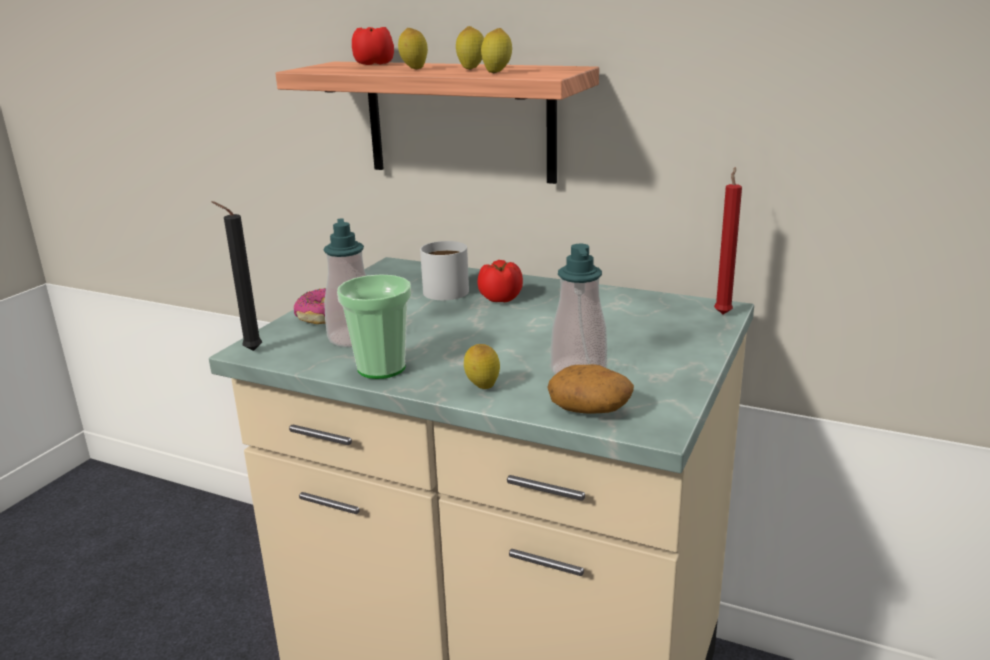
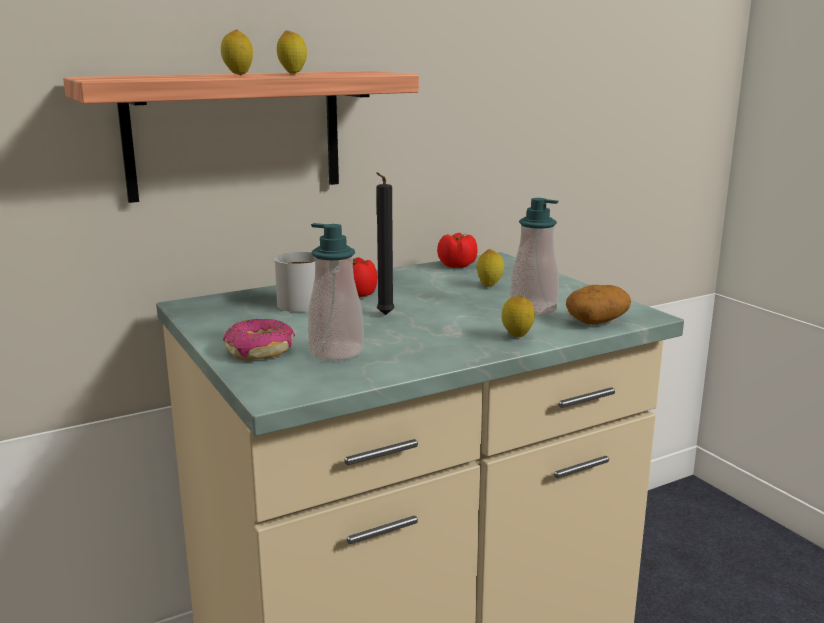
camera: 55 degrees left, 5 degrees down
(250, 351) = (279, 394): black candle -> black candle (384, 315)
(374, 64) = (152, 75): tomato -> tomato (456, 265)
(381, 368) = (422, 356): cup -> none
(497, 73) = (340, 73): lemon -> lemon (489, 285)
(723, 313) = (504, 260): red candle -> none

